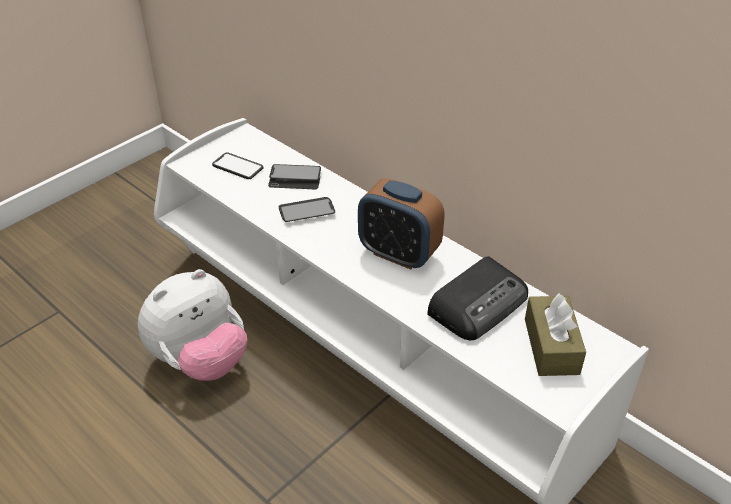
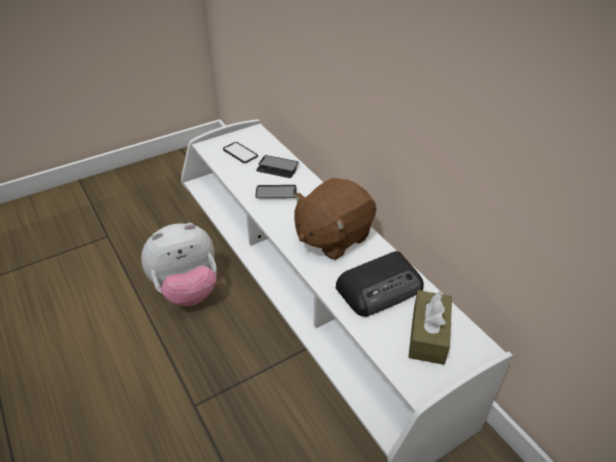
camera: 15 degrees right, 0 degrees up
(398, 254) = (332, 237): alarm clock -> brown plush toy

